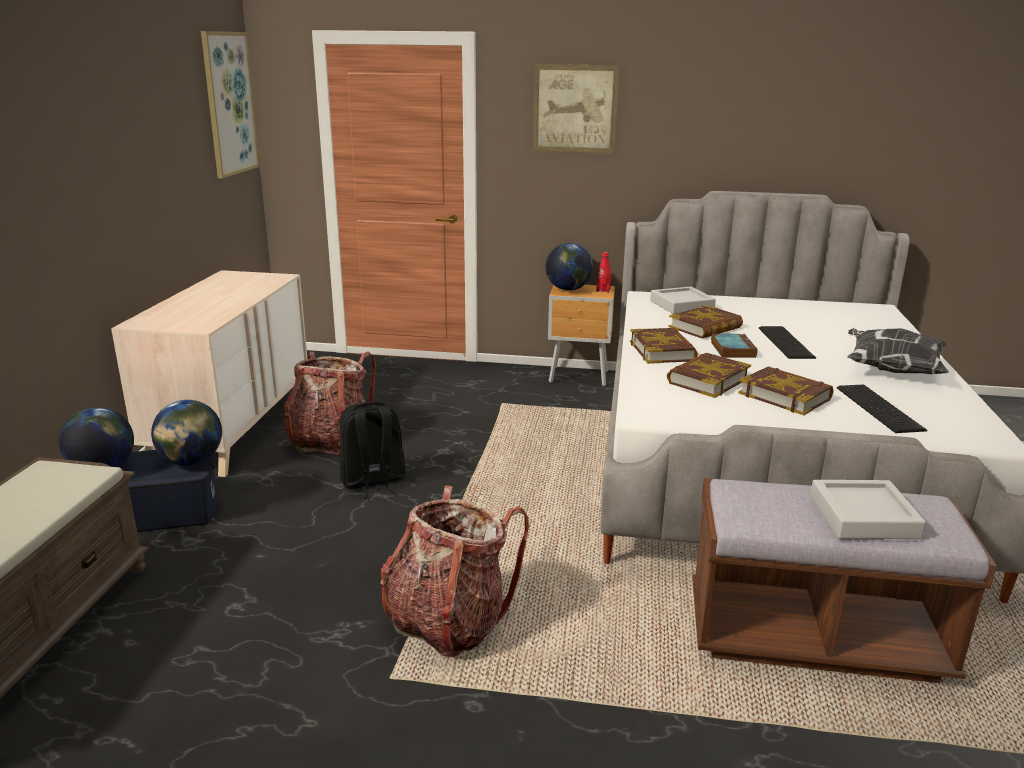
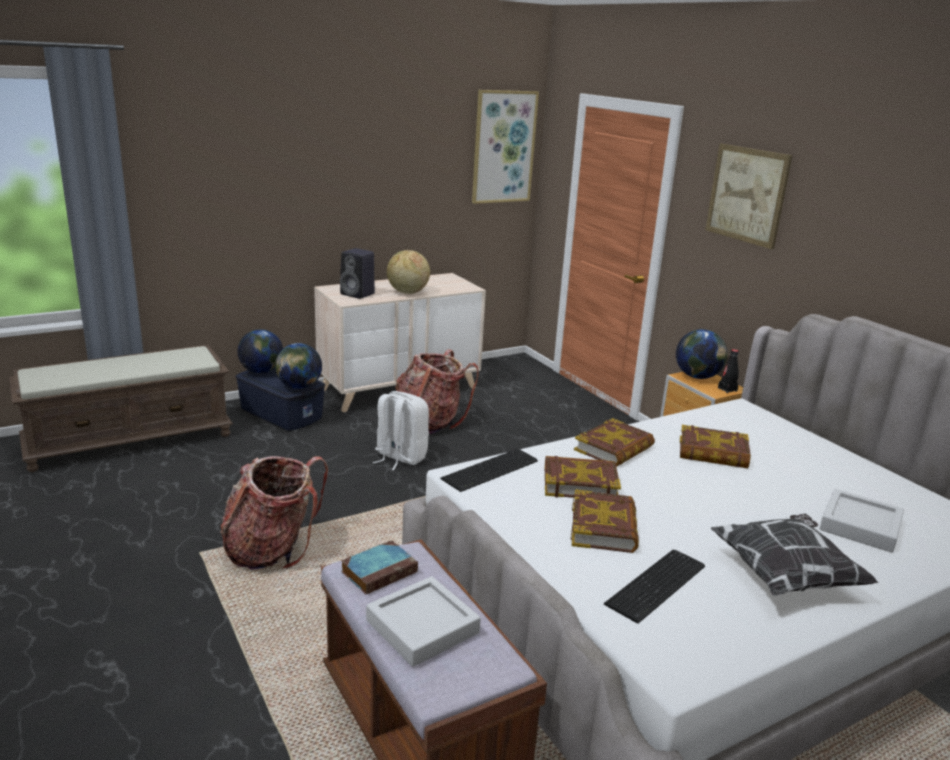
camera: 50 degrees right, 0 degrees up
(190, 317) = (358, 294): none -> black speaker
(235, 299) = (407, 292): none -> globe
(373, 482) = (399, 457): black backpack -> white backpack
(603, 290) = (727, 389): red bottle -> black bottle
(681, 305) = (752, 428): grey tray -> grey tray (860, 526)
(732, 349) = (679, 477): book -> book (380, 571)
(787, 342) = (754, 500): keyboard -> keyboard (492, 470)

